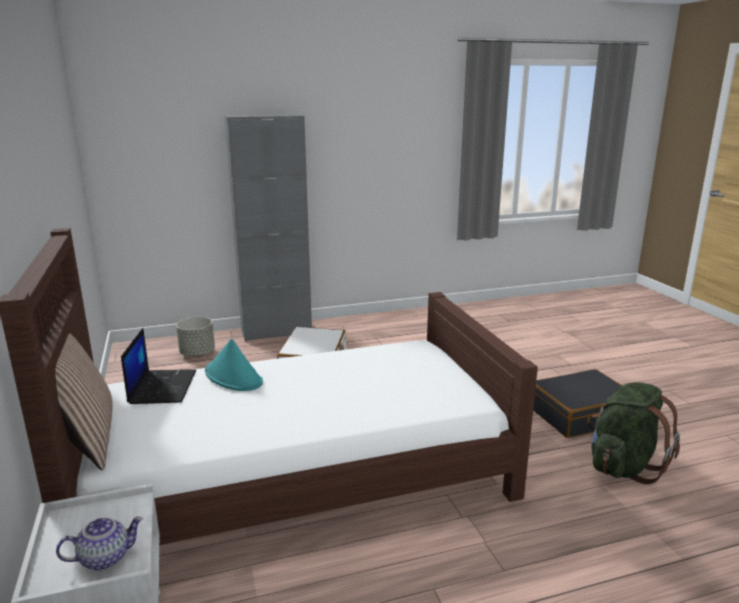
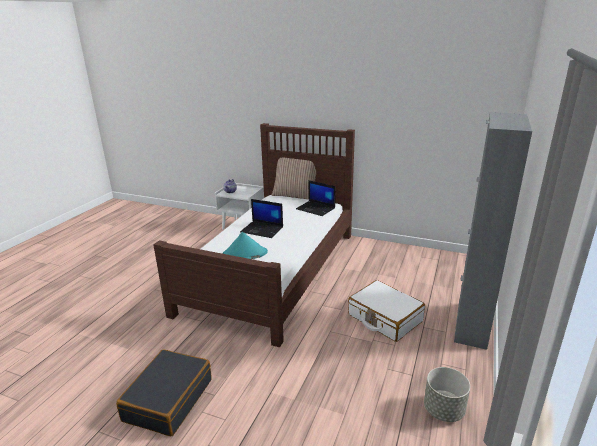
camera: 130 degrees right, 5 degrees up
(197, 353) = (448, 281): grey planter -> grey planter (444, 410)
(233, 377) = (304, 222): turquoise hat -> turquoise hat (244, 254)
(303, 396) = (262, 230): none -> laptop
(623, 466) = (119, 370): green backpack -> none

